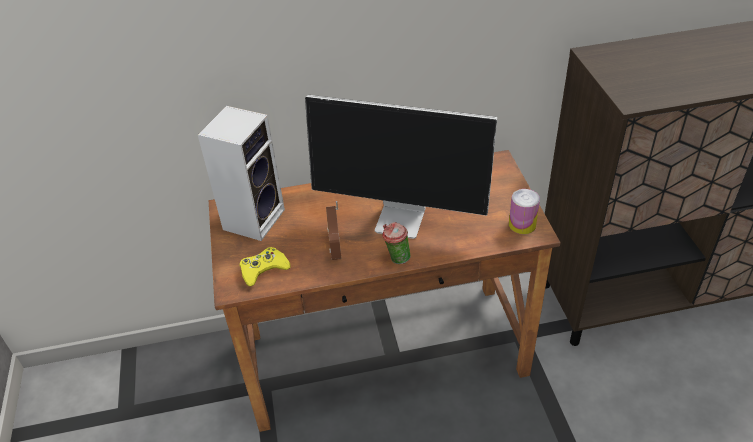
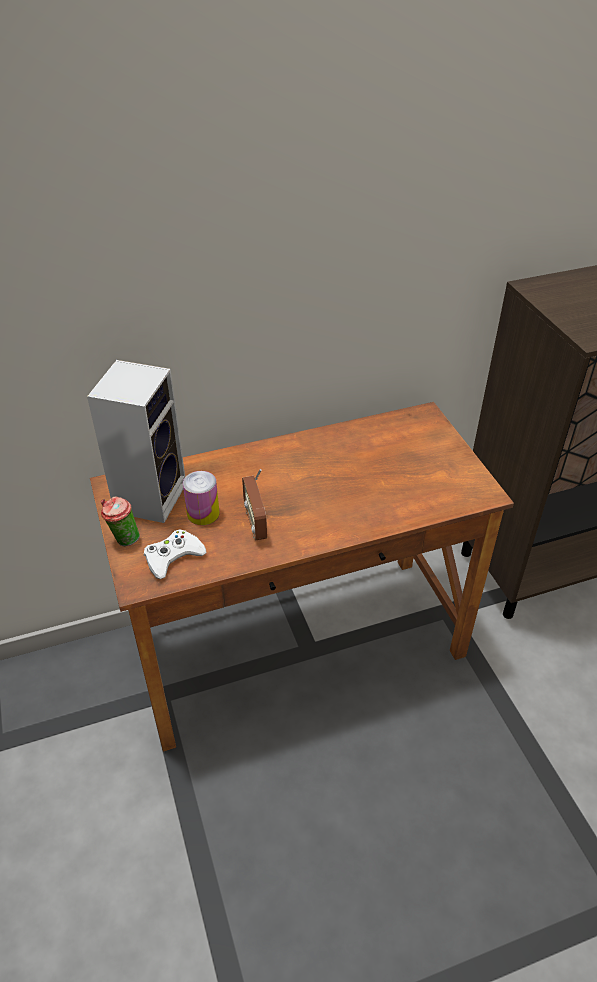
camera: 10 degrees left, 0 degrees up
(264, 269) = (173, 557): yellow game controller -> white game controller
(396, 258) = (331, 533): cup -> cup (123, 539)
(402, 219) = (329, 487): monitor -> none
(522, 224) = (467, 485): can -> can (203, 513)

